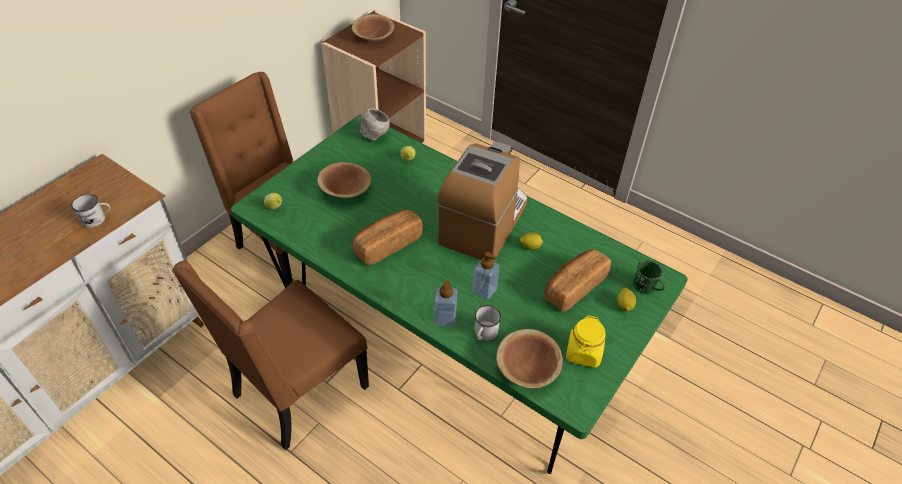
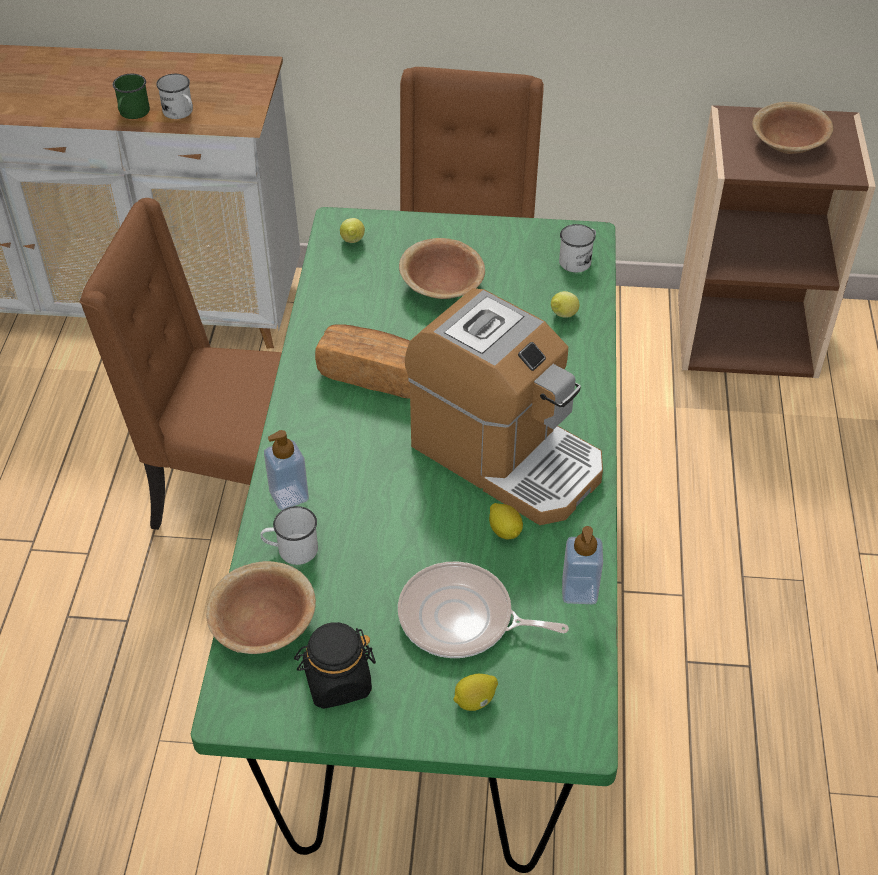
camera: 60 degrees right, 0 degrees up
(375, 136) = (578, 259): grey bowl -> white mug
(483, 223) = (506, 456): coffee machine -> coffee machine turned 45 degrees clockwise
(484, 290) = (372, 515): soap dispenser -> soap dispenser (579, 591)
(573, 287) = (461, 619): bread -> frying pan
(583, 353) = (337, 682): yellow jar -> black jar
(647, 287) = (540, 719): green mug -> green mug (132, 114)

